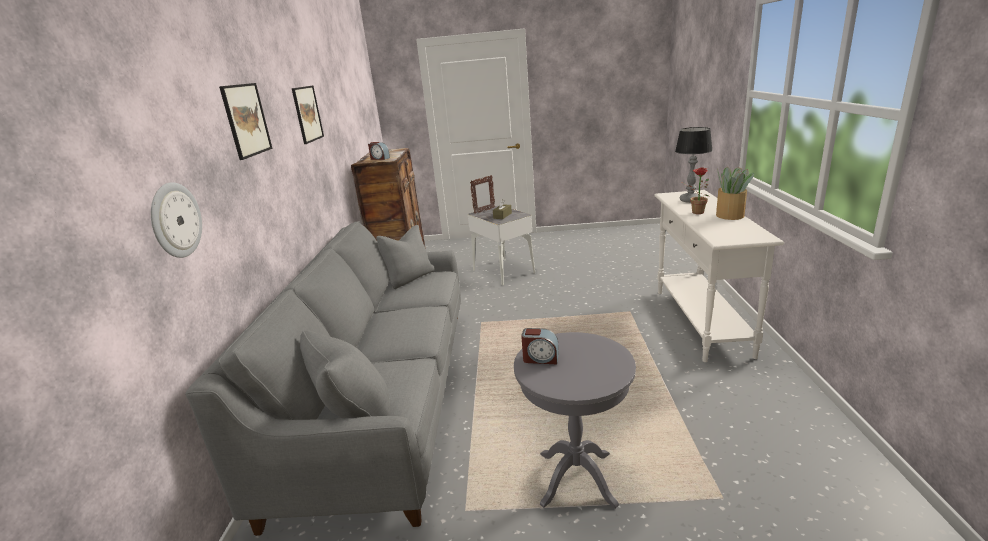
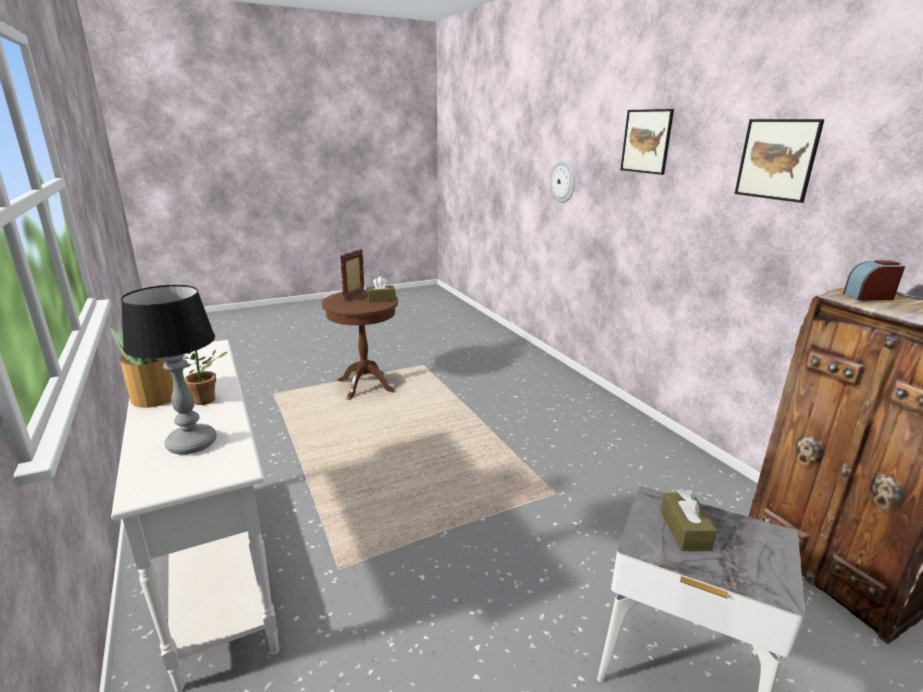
camera: 150 degrees right, 0 degrees up
(385, 396) = (548, 399): grey sofa -> none
(484, 211) = (779, 556): picture frame -> picture frame (354, 297)
(540, 358) = (381, 299): alarm clock -> brown tissue box
(576, 478) = (365, 386): grey side table -> brown side table

